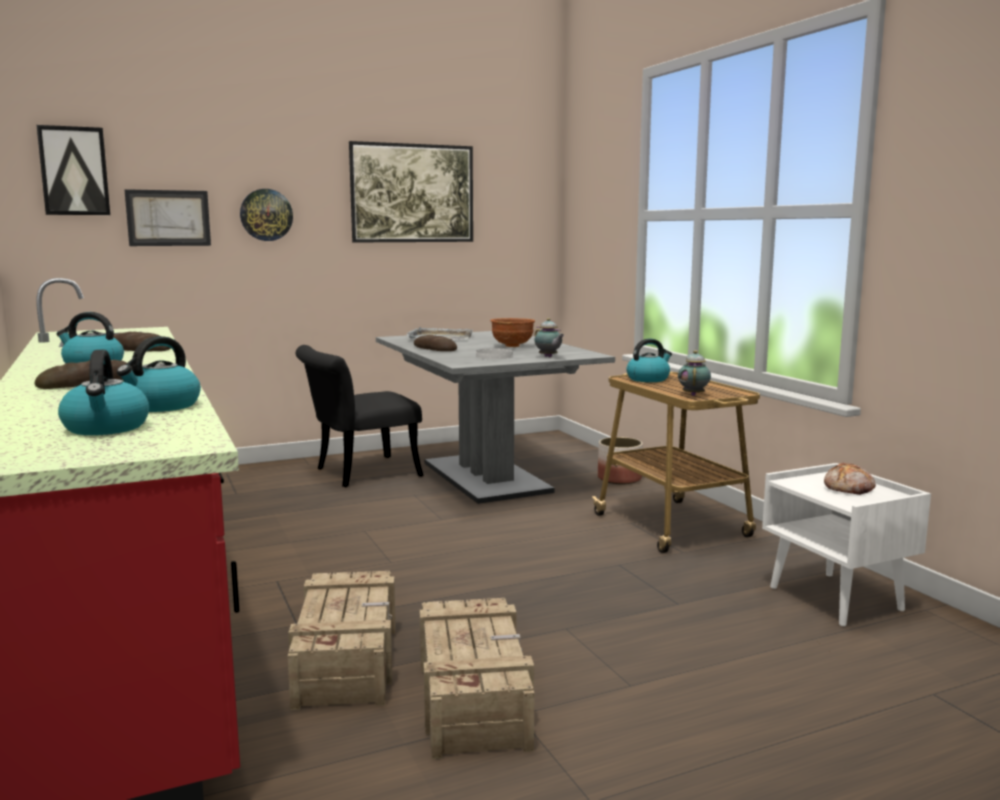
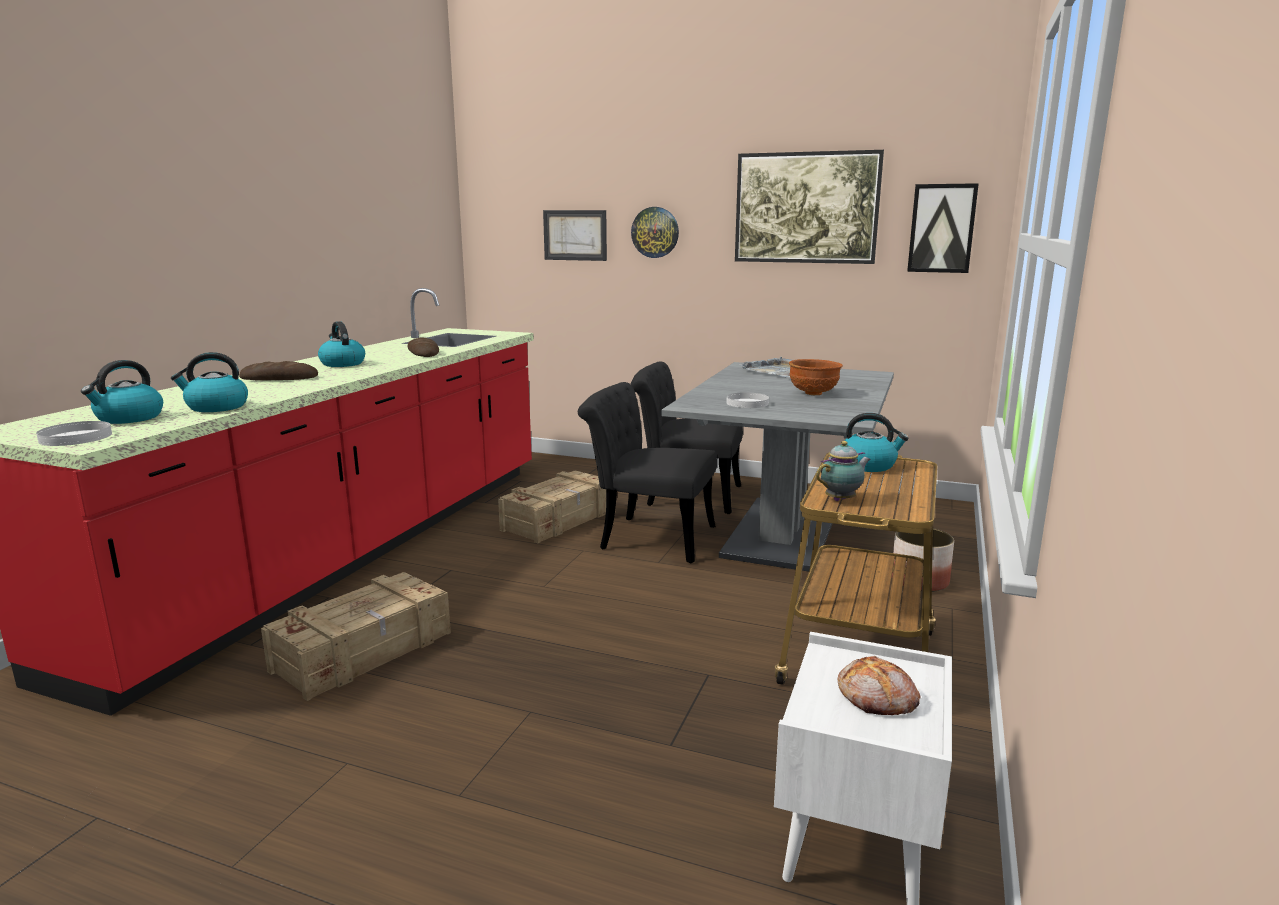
camera: 45 degrees right, 5 degrees up
(74, 171) = (510, 195): picture -> picture (942, 228)
(142, 446) = (75, 437): none -> white plate
(395, 507) = (647, 537): none -> black chair
(435, 348) = (730, 384): bread -> none
(474, 695) = (359, 728): crate -> crate (559, 520)
(548, 357) = (795, 414): teapot -> none

